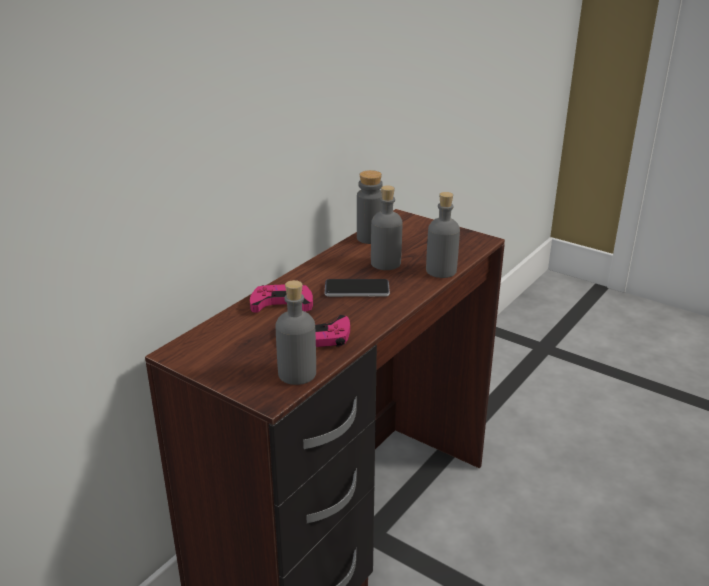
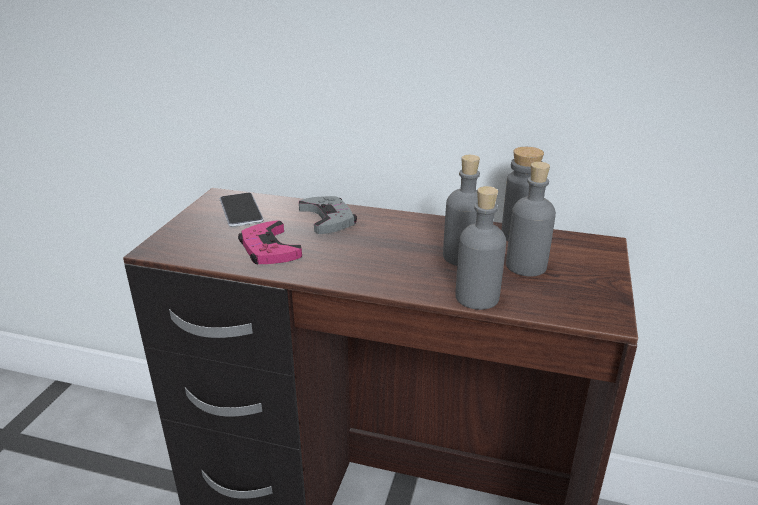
camera: 70 degrees right, 0 degrees up
(282, 303) = (328, 219): pink game controller -> grey game controller
(297, 373) = (198, 252): grey bottle -> grey bottle (526, 266)
(357, 289) = (384, 251): phone -> phone (241, 211)

